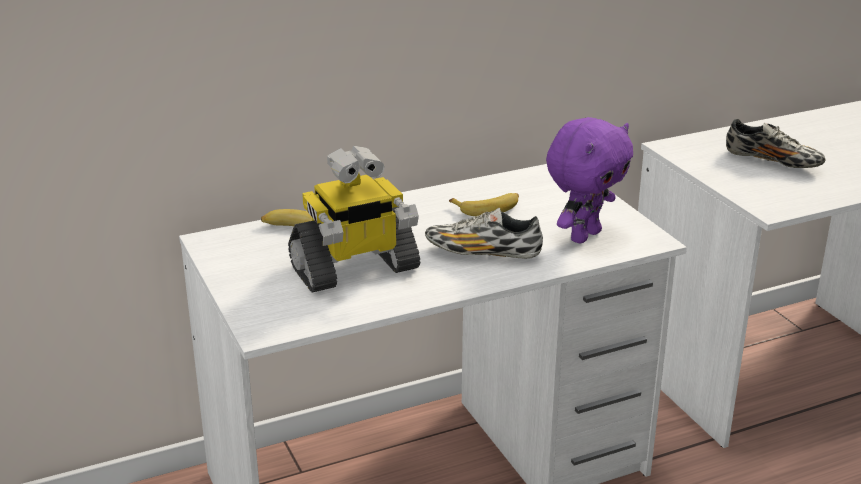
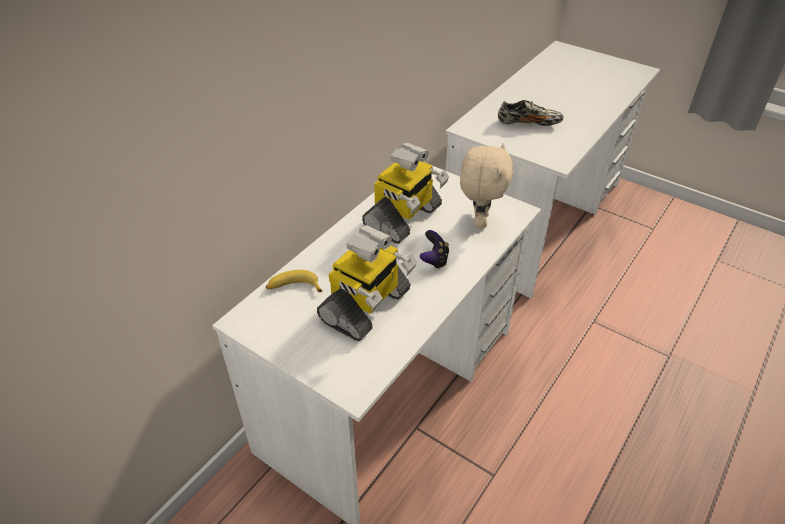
camera: 30 degrees left, 15 degrees up
(483, 253) = (434, 260): shoe -> game controller
(488, 208) = (404, 218): banana -> toy robot
(584, 235) = (479, 221): purple plush toy -> beige plush toy

